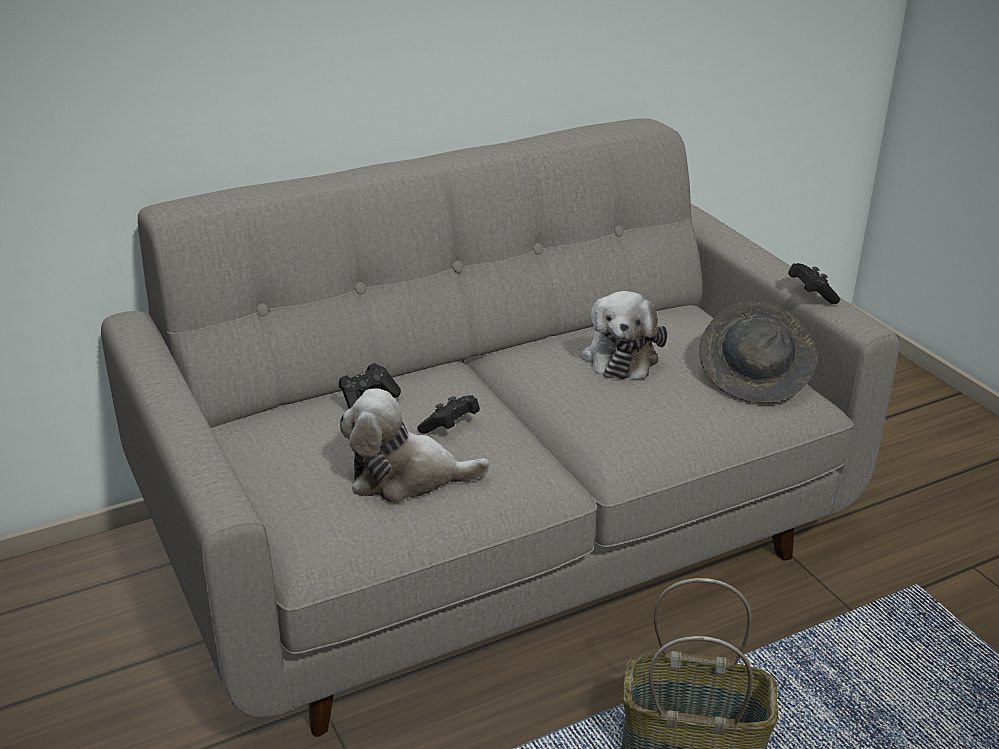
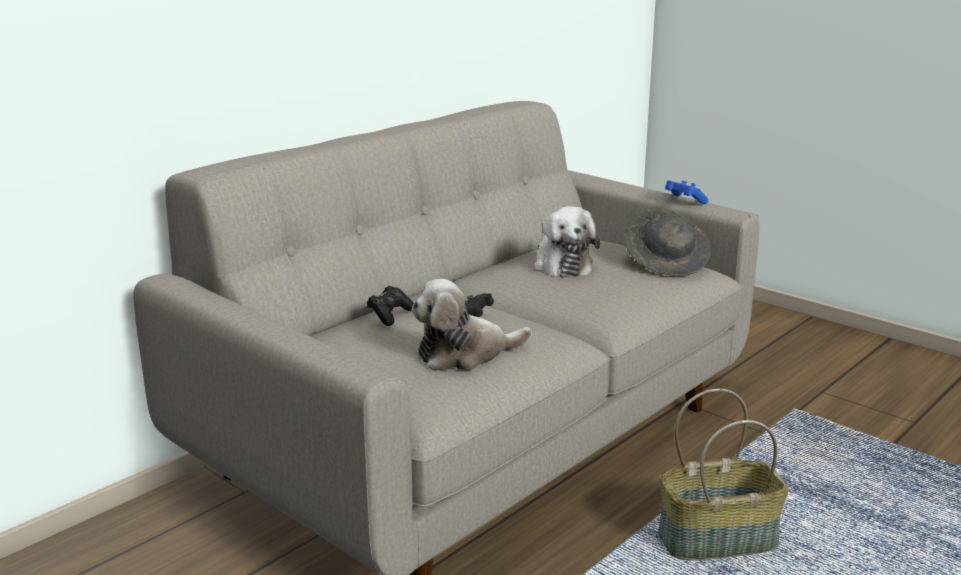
camera: 20 degrees left, 10 degrees down
(811, 294) = (684, 201): black game controller -> blue game controller

